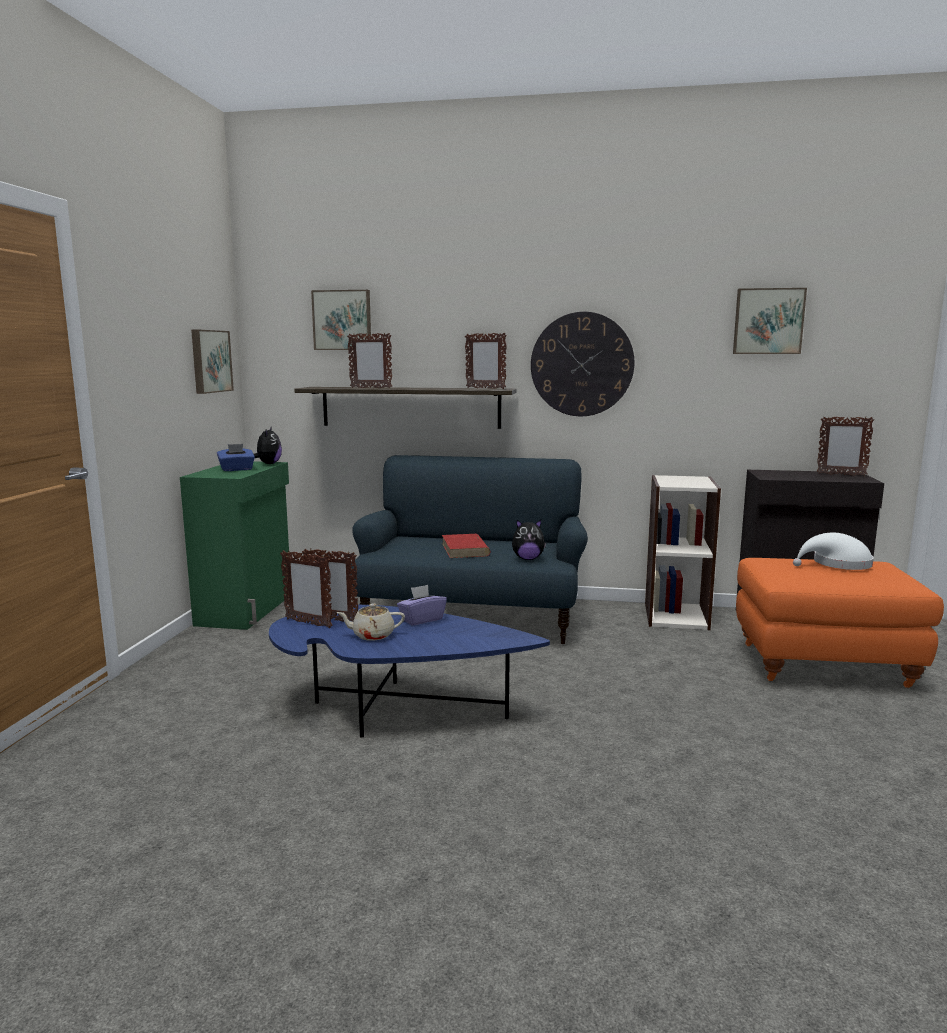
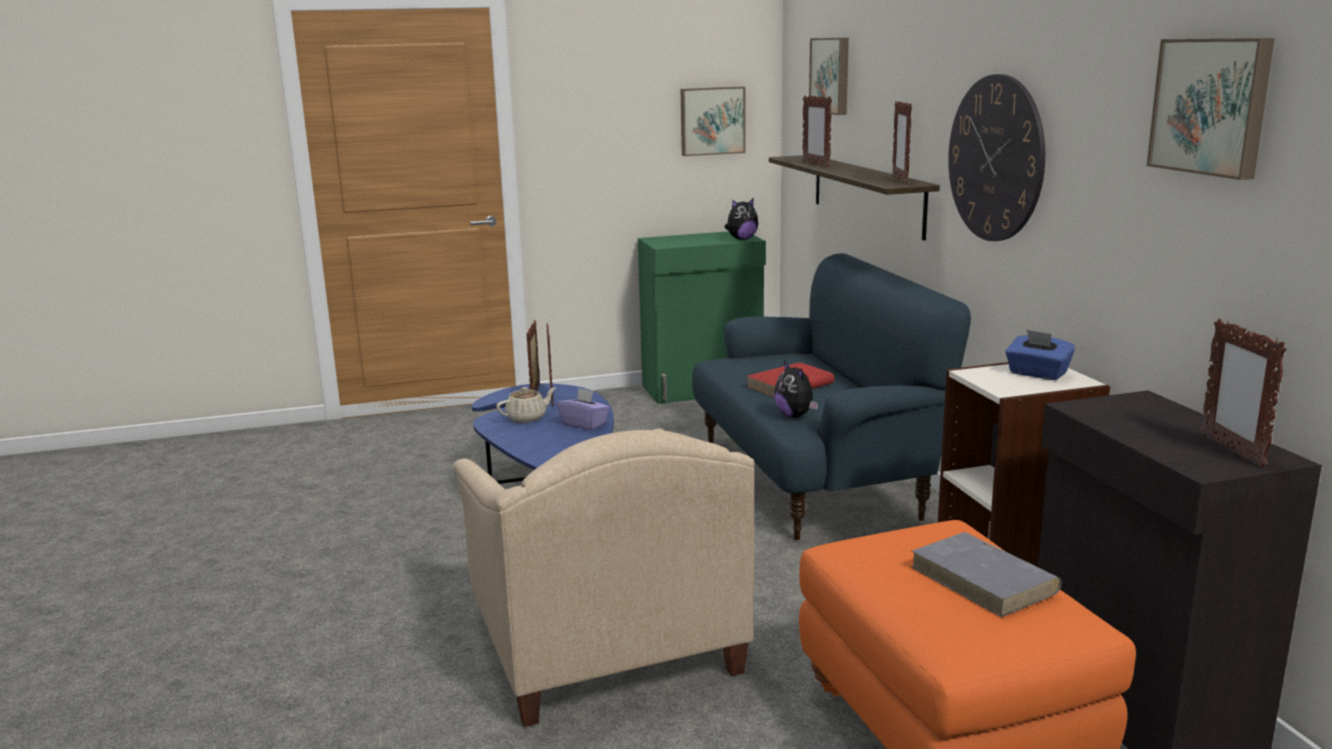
camera: 65 degrees right, 5 degrees up
(236, 469) = (696, 239): blue tissue box -> blue tissue box (1037, 374)
(372, 635) = (527, 418): beige teapot -> beige teapot turned 90 degrees clockwise
(670, 736) = (601, 641): none -> beige armchair
(837, 564) = (984, 580): white hat -> grey book

